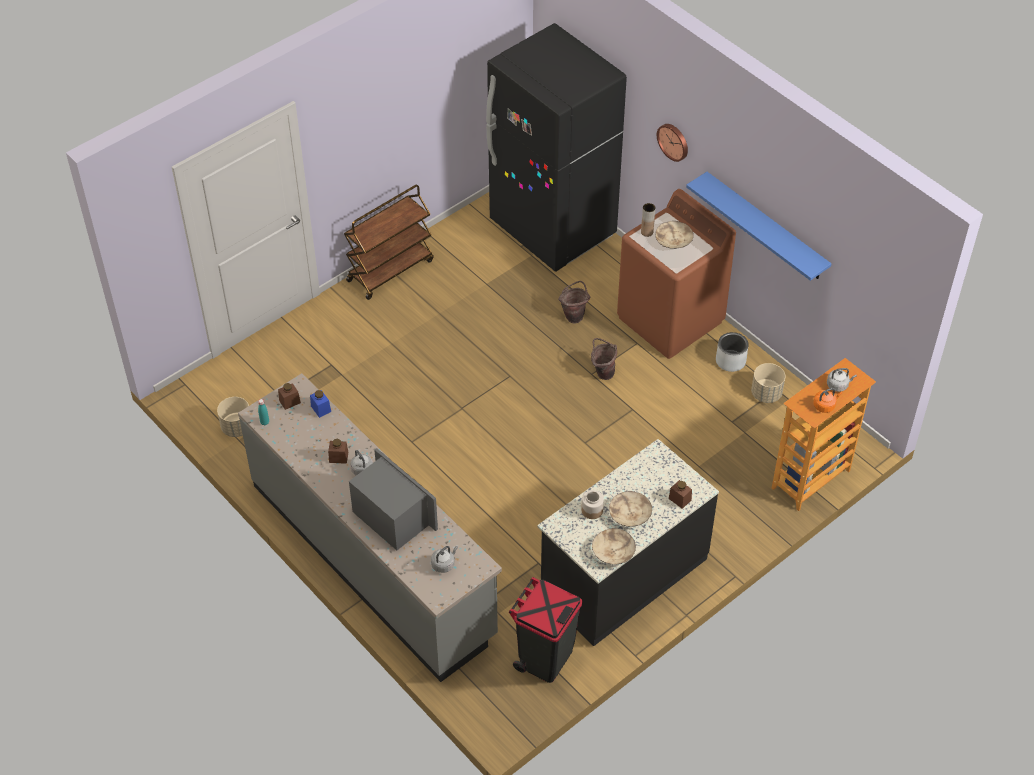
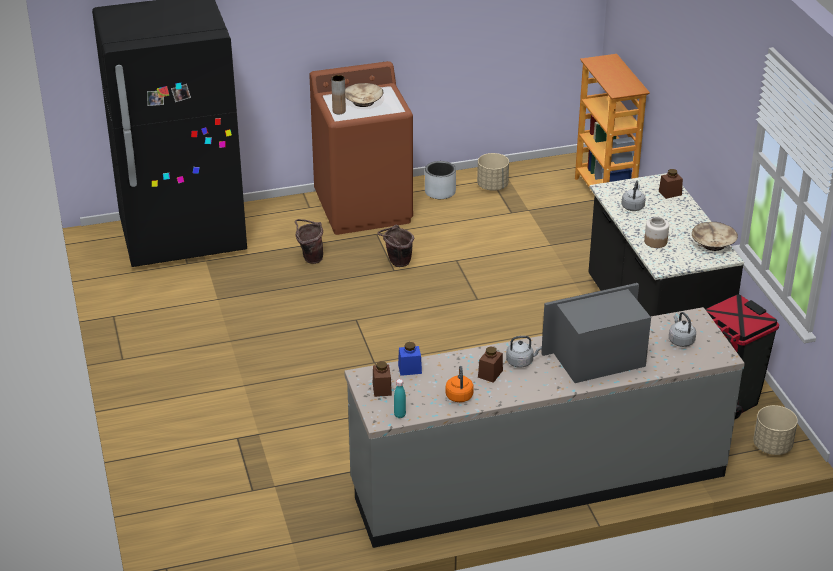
camera: 65 degrees left, 15 degrees down
(237, 427) = (272, 539): beige planter -> beige planter (772, 446)
(390, 270) = (135, 357): brown cart -> none
(630, 514) = (673, 223): beige bowl -> none
(673, 141) = (288, 26): wall clock -> none
(766, 227) = (421, 29): blue shelf -> none
(825, 405) = (628, 81): orange kettle -> orange kettle (459, 395)
(838, 385) = (609, 69): grey kettle -> grey kettle (633, 206)

